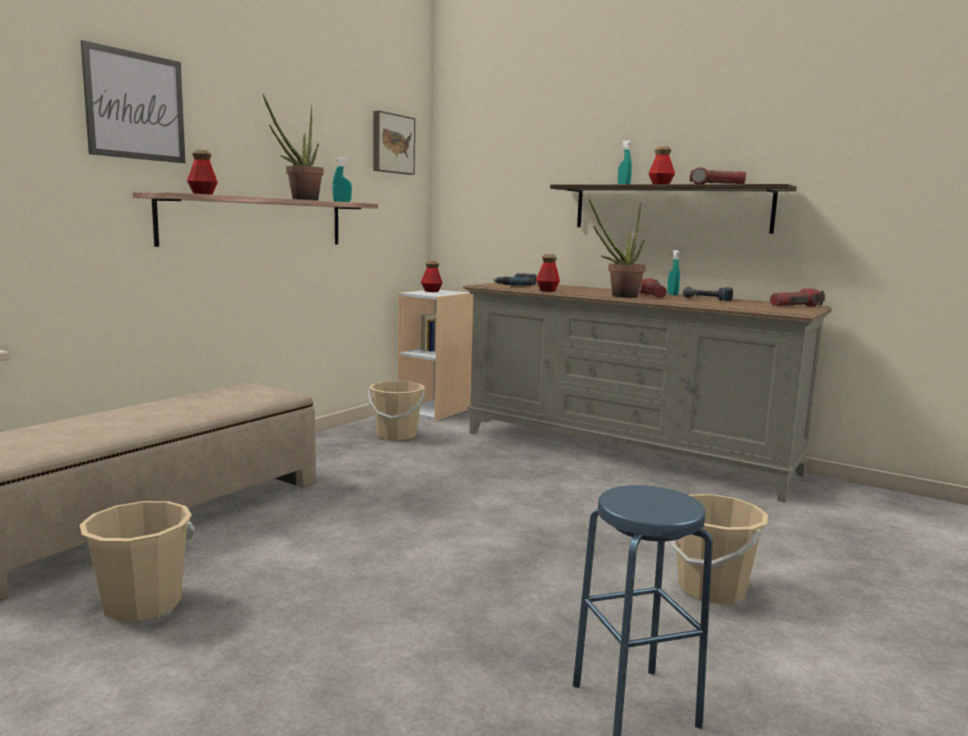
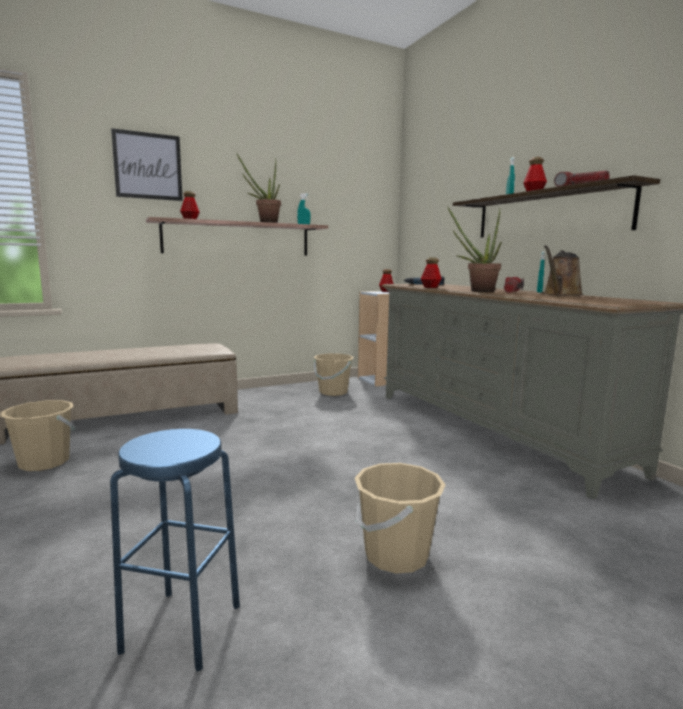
camera: 30 degrees right, 0 degrees up
(392, 144) = (358, 183): picture -> none
(706, 298) = (561, 295): power drill -> brown watering can
(796, 306) = (636, 302): flashlight -> none

